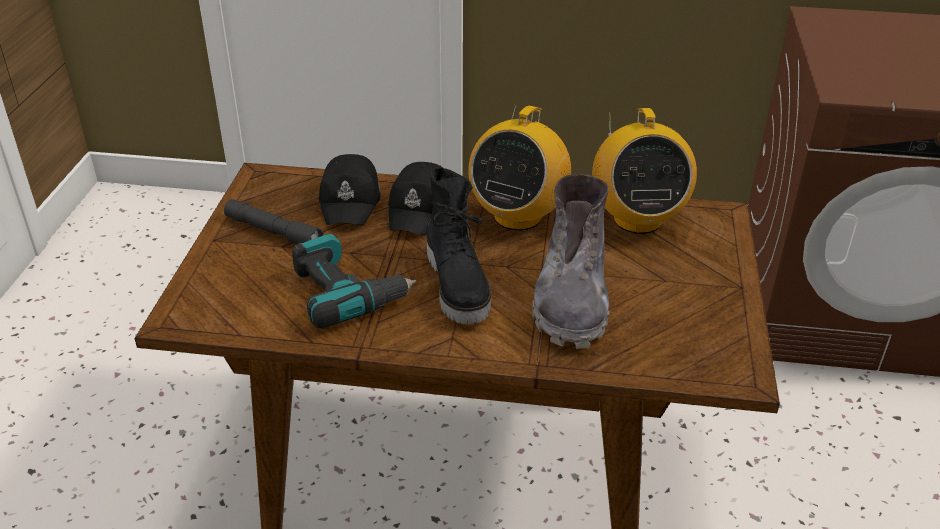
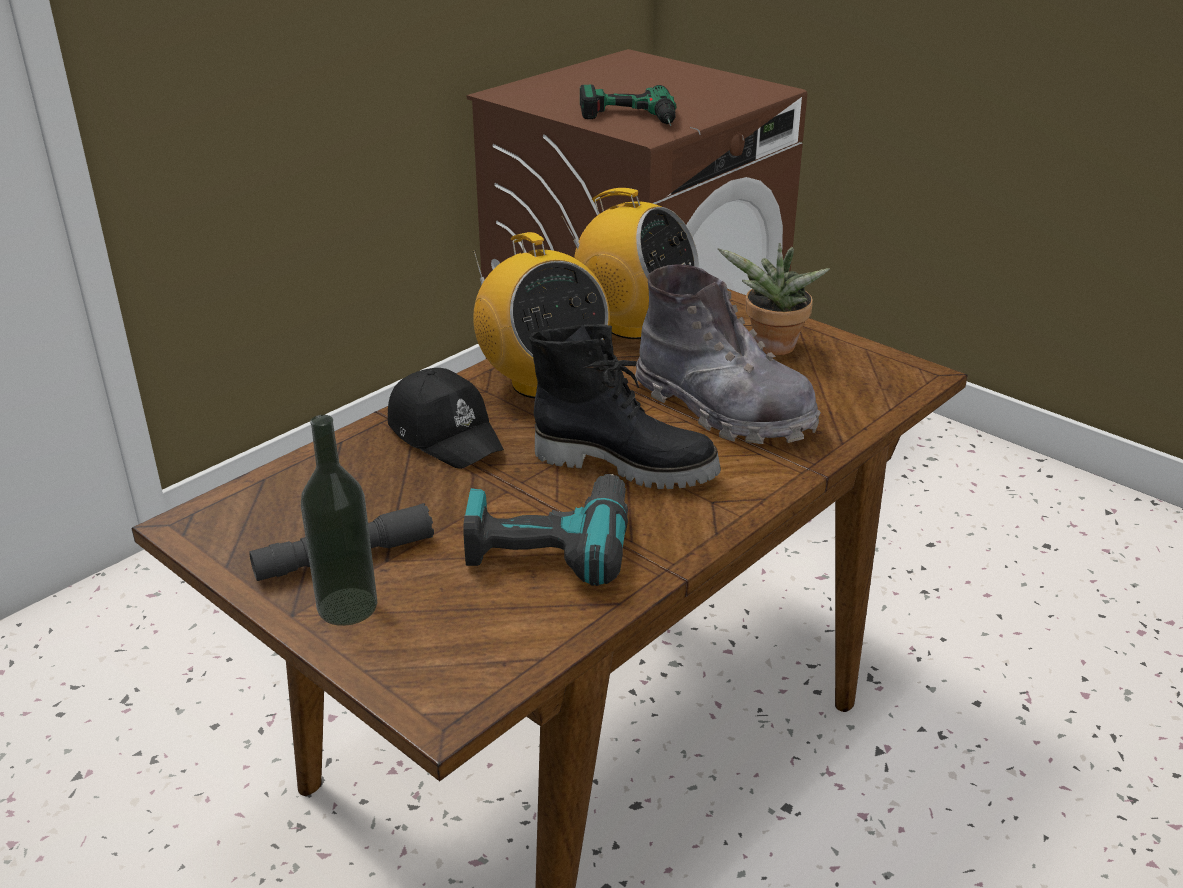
camera: 55 degrees left, 5 degrees down
(233, 253) = (347, 606): none -> bottle
(351, 201) = (359, 474): black cap -> none
(685, 290) = (771, 349): none -> potted plant
(857, 74) = (629, 120): none -> power drill

